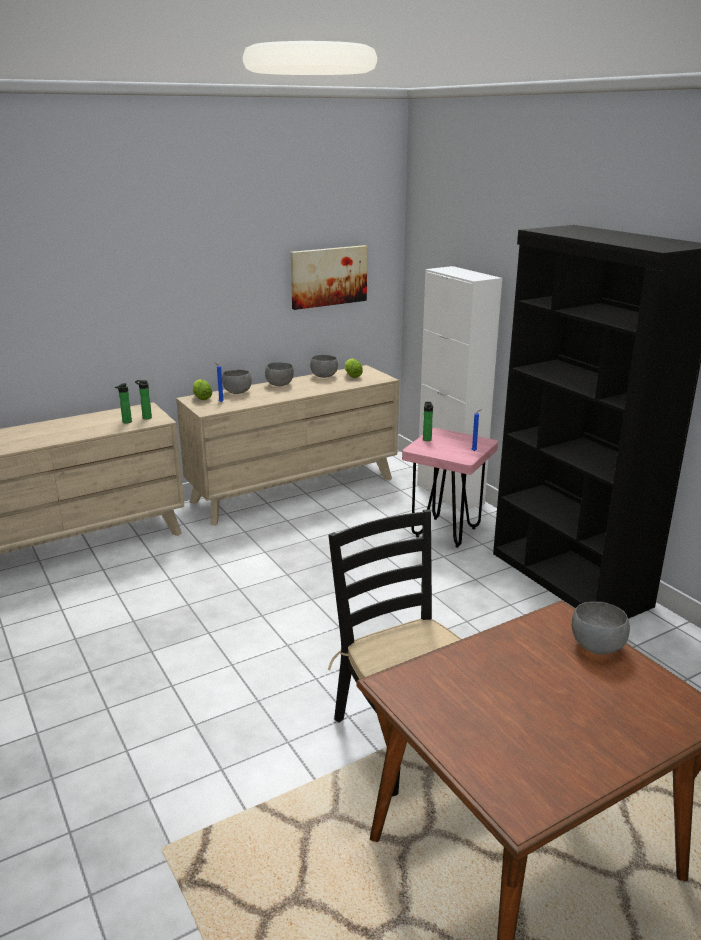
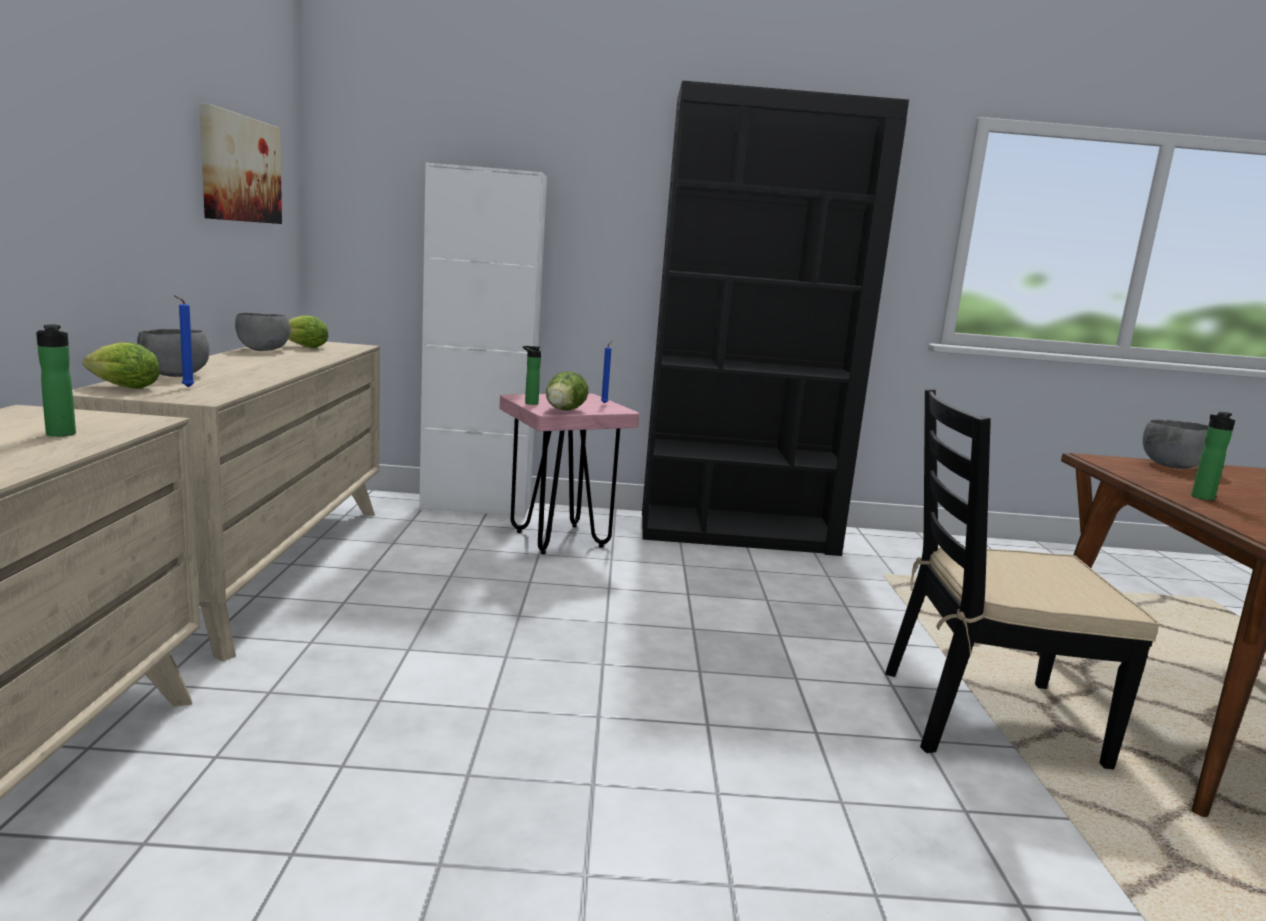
camera: 60 degrees left, 10 degrees down
(145, 417) = (88, 422): bottle -> bottle (1201, 498)
(280, 385) = (223, 362): grey bowl -> none
(426, 450) = (564, 411): none -> lettuce

